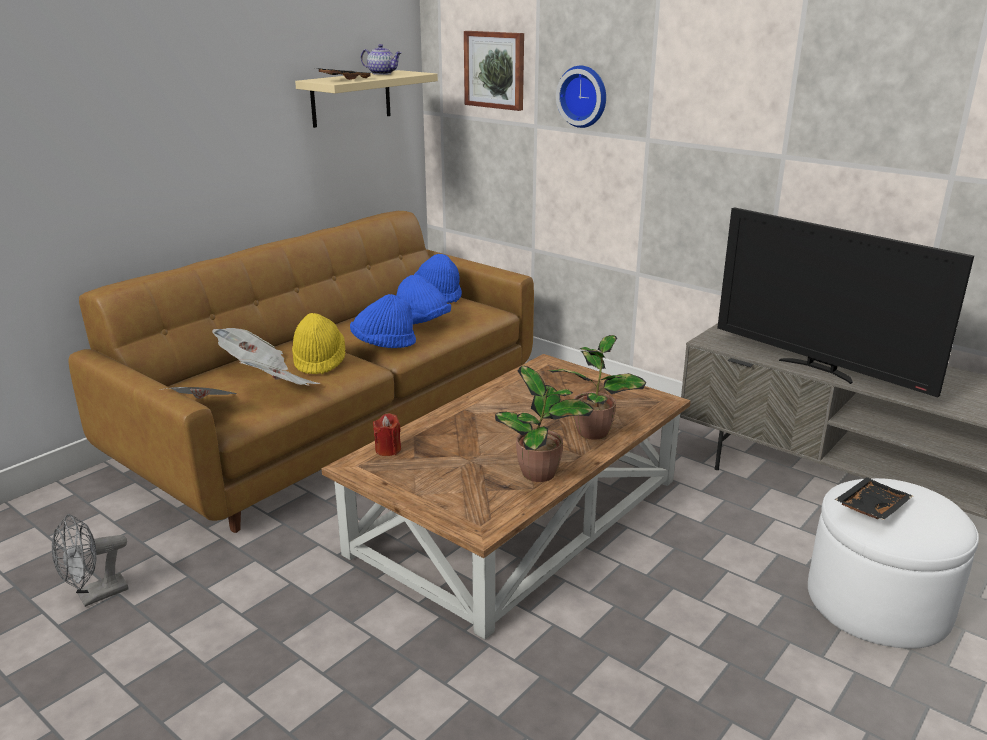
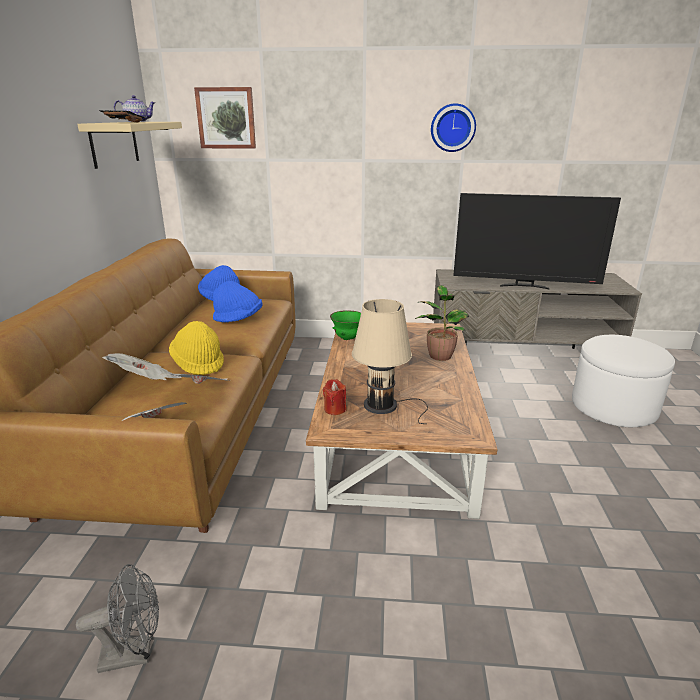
camera: 35 degrees left, 0 degrees up
(95, 596) = (134, 653): grey fan -> grey fan turned 120 degrees counterclockwise
(383, 344) = (232, 339): blue hat -> none
(440, 464) = (384, 406): none -> beige table lamp
(517, 379) = (347, 338): none -> green bowl
(541, 474) = (452, 389): potted plant -> none
(584, 96) = (310, 133): wall clock -> wall clock (452, 128)
(870, 507) = (618, 350): black tray -> none

